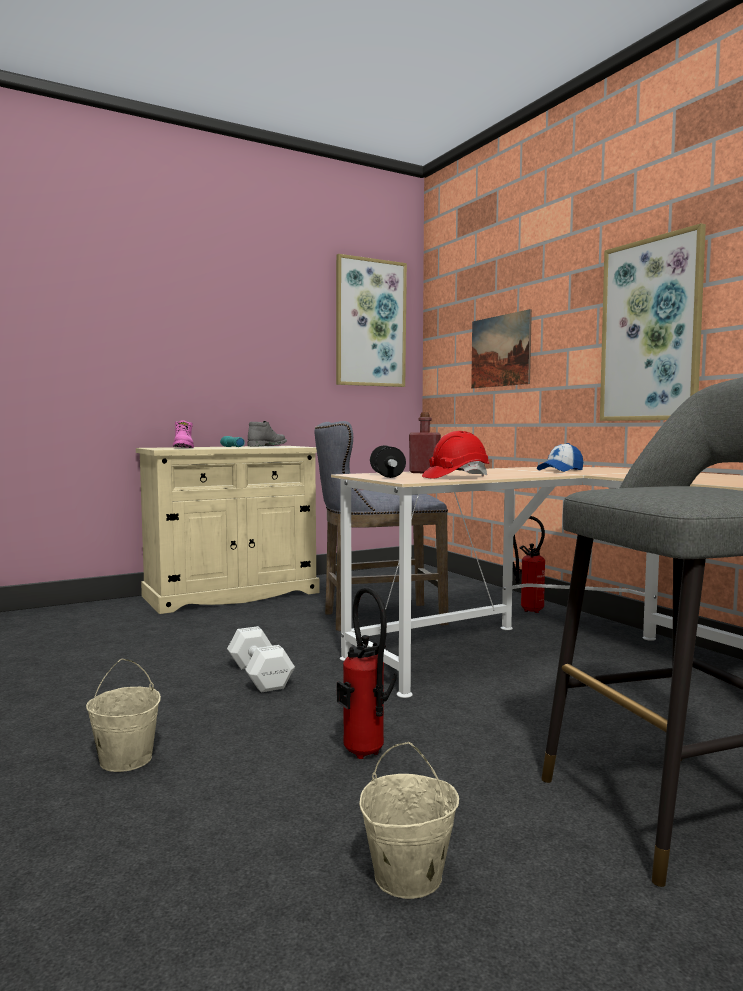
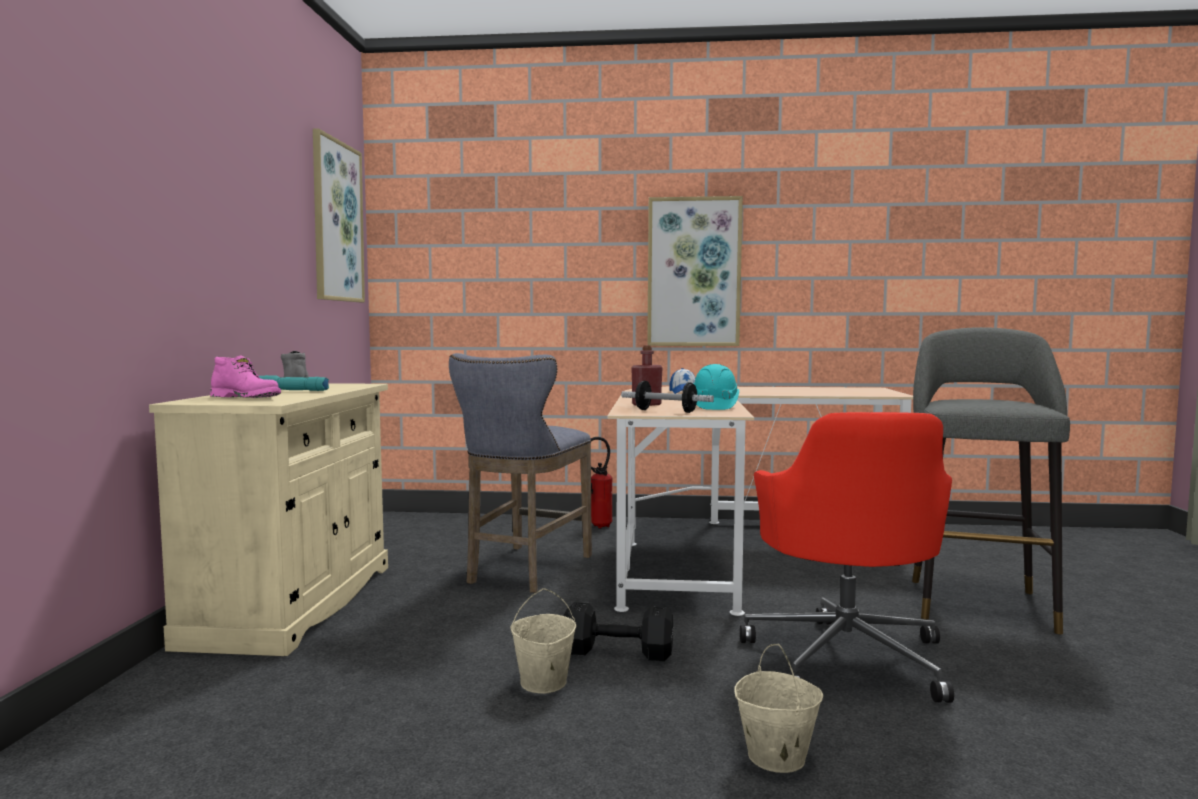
camera: 55 degrees left, 0 degrees up
(260, 675) = (615, 651): white dumbbell -> black dumbbell
(365, 755) = (847, 656): fire extinguisher -> red office chair
(407, 877) = (1039, 691): beige bucket -> beige bucket (543, 683)
(455, 477) = (714, 406): red hard hat -> turquoise hard hat
(500, 351) = (509, 272): picture -> none

